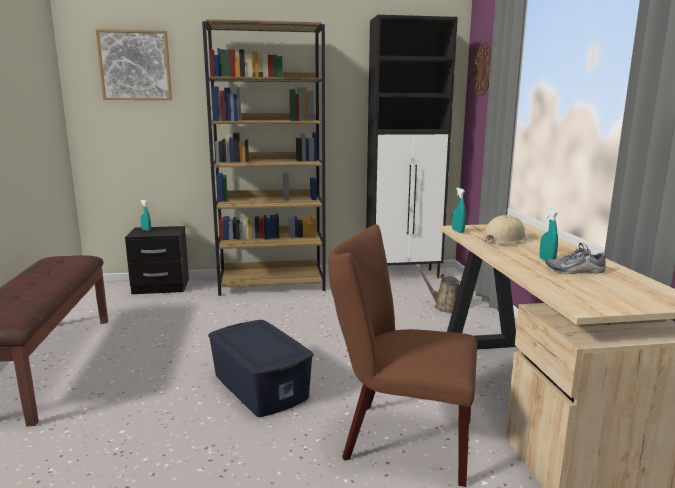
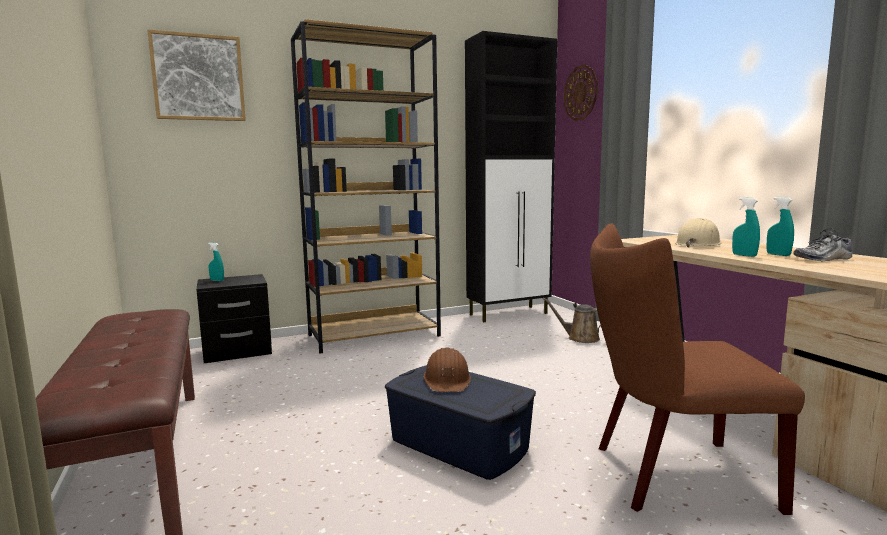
camera: 15 degrees left, 5 degrees down
(256, 335) = (447, 380): none -> brown hard hat
(458, 231) = (638, 242): turquoise spray bottle -> turquoise spray bottle (744, 255)

